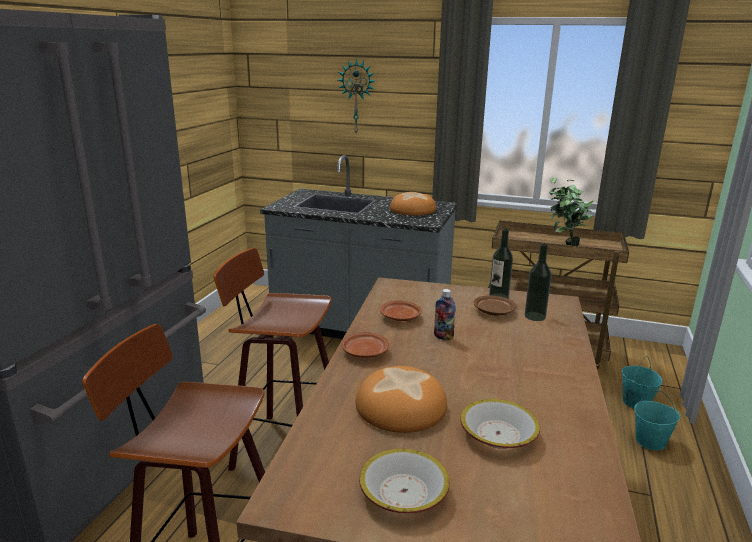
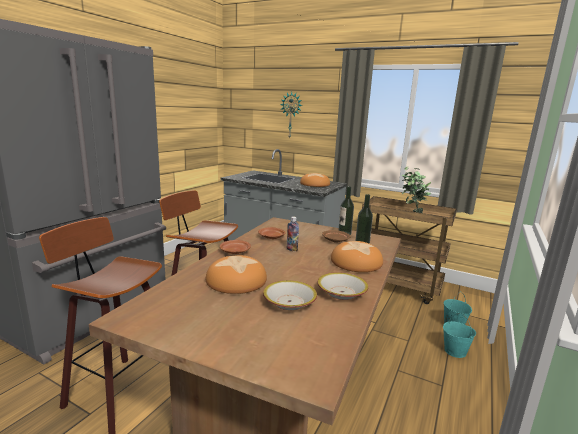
camera: 10 degrees right, 5 degrees down
(404, 492) = (203, 323): bowl -> bowl (342, 292)
(544, 348) = (356, 262): none -> bread

